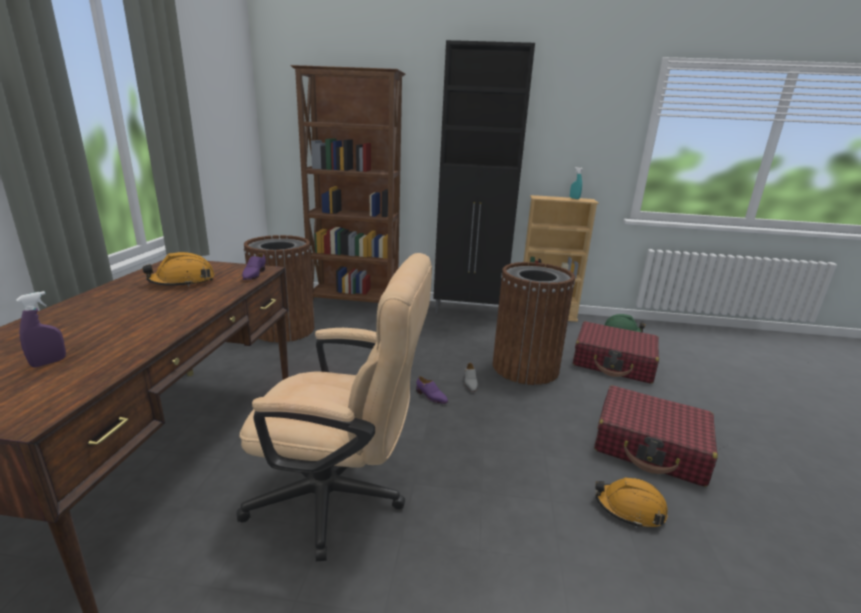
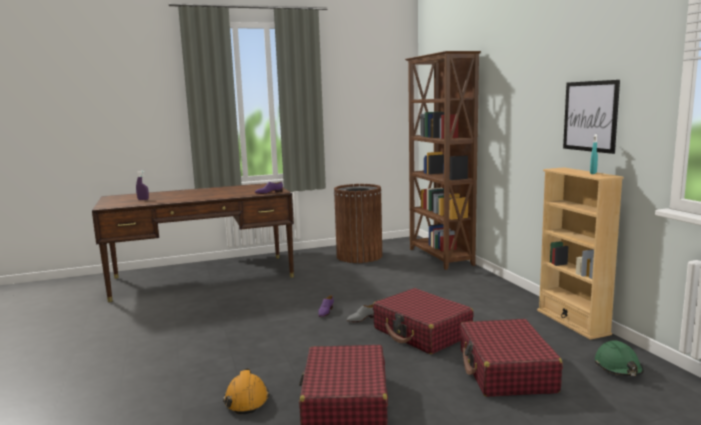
camera: 65 degrees right, 10 degrees down
(182, 282) = (242, 190): orange hard hat -> none
(340, 498) = (199, 316): beige office chair -> none
(470, 311) = (505, 291): black cabinet -> none
(525, 367) = (422, 332): brown trash can -> red suitcase
(559, 152) = (590, 116): none -> picture

